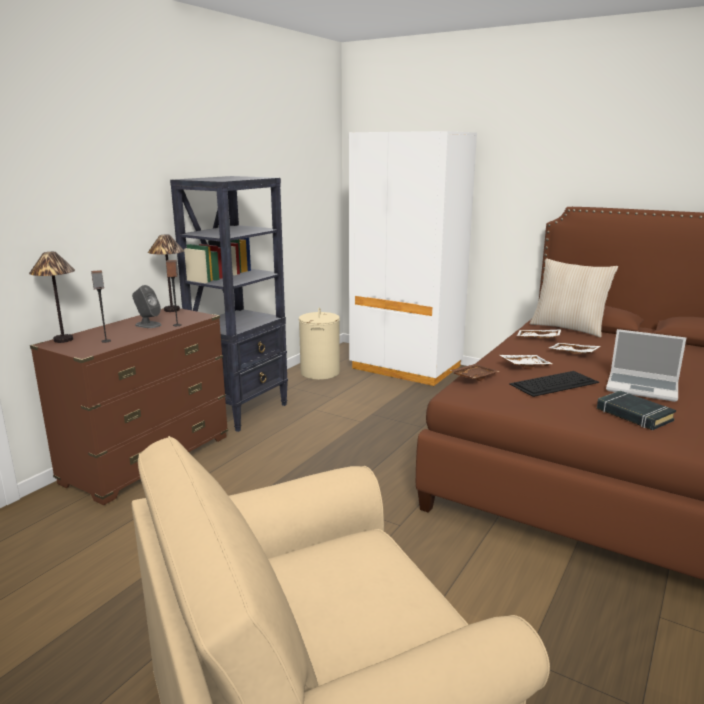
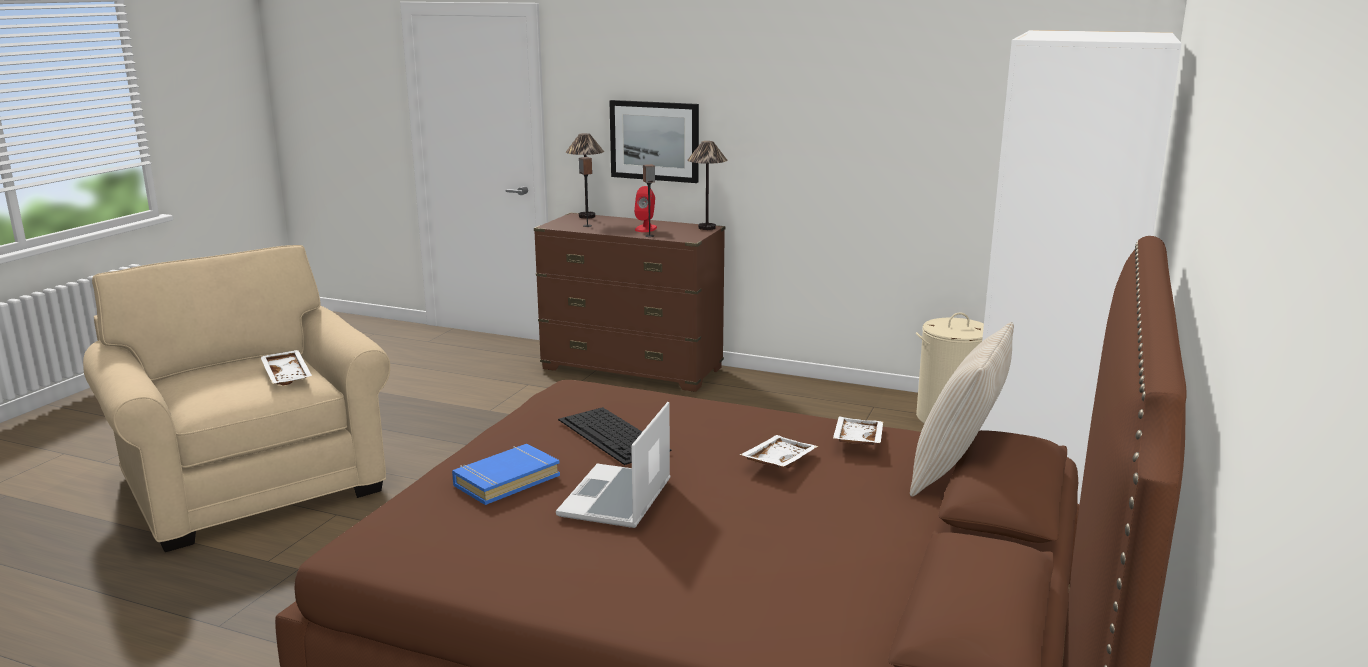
camera: 80 degrees right, 0 degrees up
(100, 247) = (654, 141): none -> picture
(148, 325) = (646, 228): grey speaker -> red speaker
(242, 411) = (774, 390): black bookcase -> none
(473, 377) = (629, 391): brown tray -> none
(524, 365) = (695, 423): white tray -> white tray (288, 375)
(633, 415) = (506, 480): black book -> blue book

